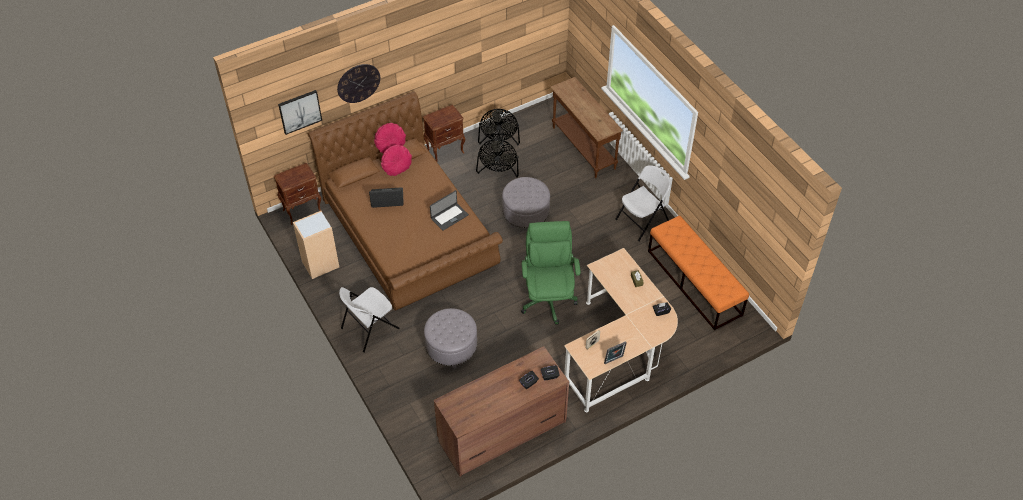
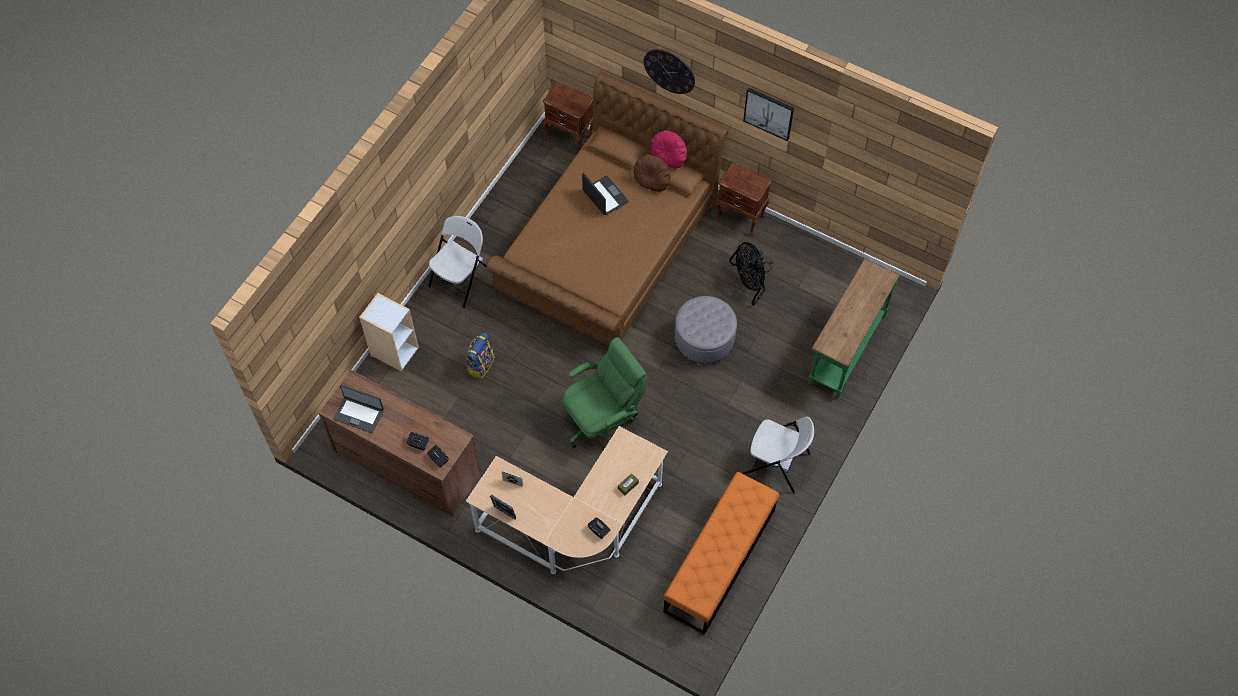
camera: 60 degrees right, 10 degrees up
(300, 111) = (600, 46): picture -> picture (769, 113)
(320, 264) = (512, 192): bookcase -> bookcase (394, 350)
(369, 328) = (461, 279): white chair -> white chair turned 105 degrees clockwise
(397, 170) = (651, 183): pink pillow -> brown pillow
(449, 216) = (619, 265): laptop -> laptop (359, 414)
(451, 348) = (480, 365): grey ottoman -> backpack
(497, 138) = (797, 257): black fan -> none
(583, 148) = (845, 349): brown console table -> green console table

